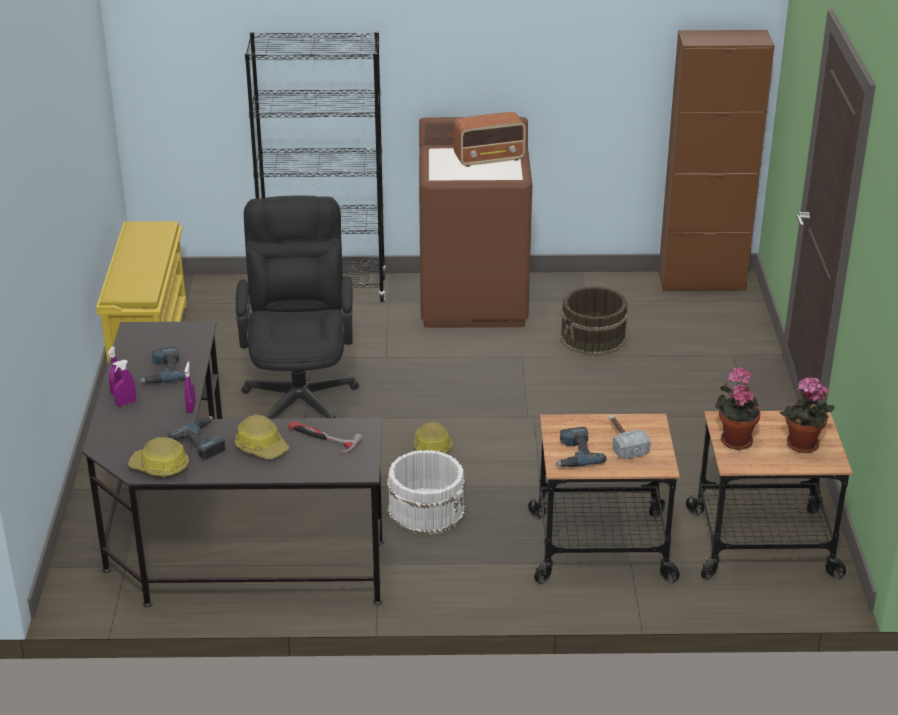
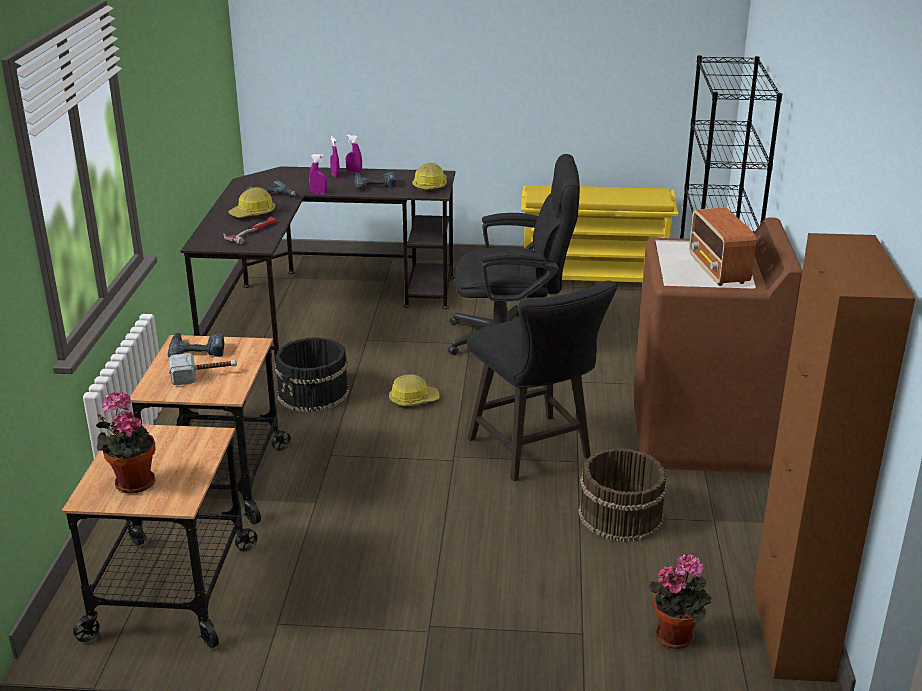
camera: 95 degrees right, 5 degrees down
(160, 467) = (246, 186): hard hat -> hard hat (430, 185)
(427, 510) = (313, 393): white bucket -> black bucket
(513, 376) = (535, 452): none -> black stool
(734, 439) = (170, 439): potted plant -> potted plant (677, 635)

